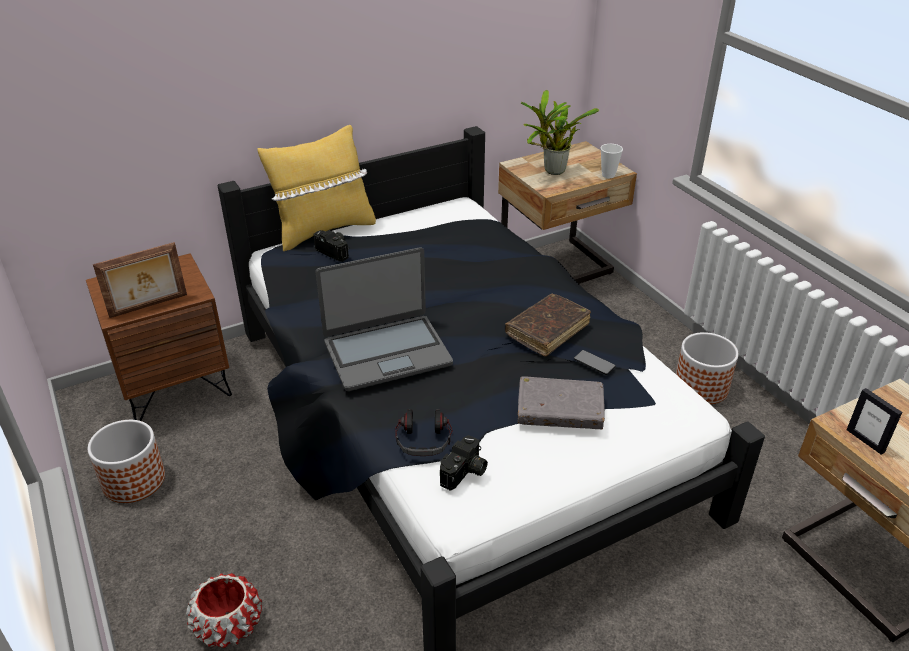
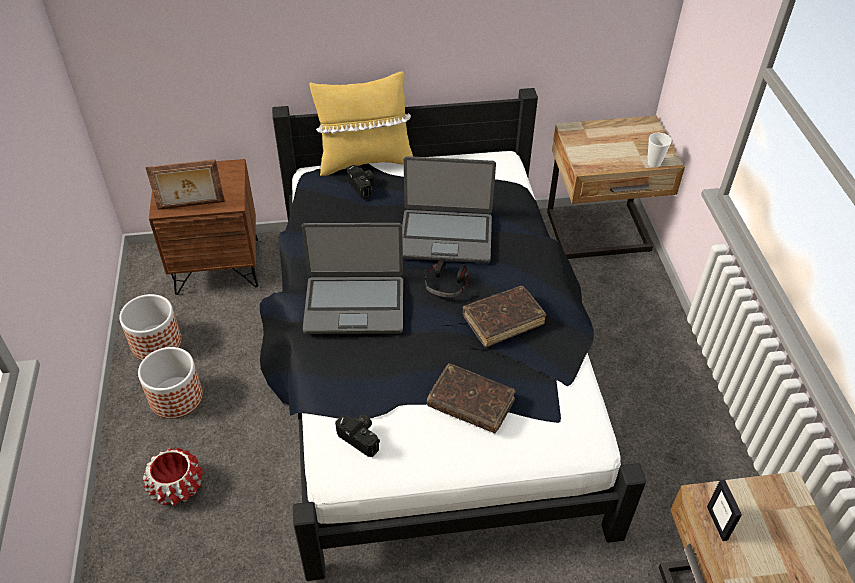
camera: 20 degrees right, 10 degrees up
(424, 439) = (345, 396): headphones -> headphones (447, 284)
(446, 274) = (446, 236): none -> laptop
(465, 473) = (361, 437): camera -> camera turned 105 degrees counterclockwise
(551, 172) = (600, 146): potted plant -> none
(559, 411) = (470, 404): grey book -> brown book
(594, 363) = (526, 365): phone -> none
(701, 387) = (670, 397): planter -> planter (176, 397)

